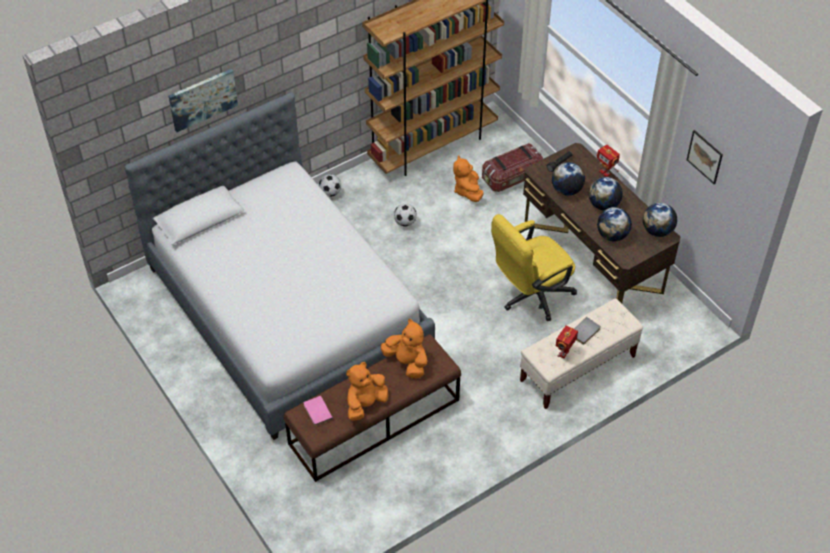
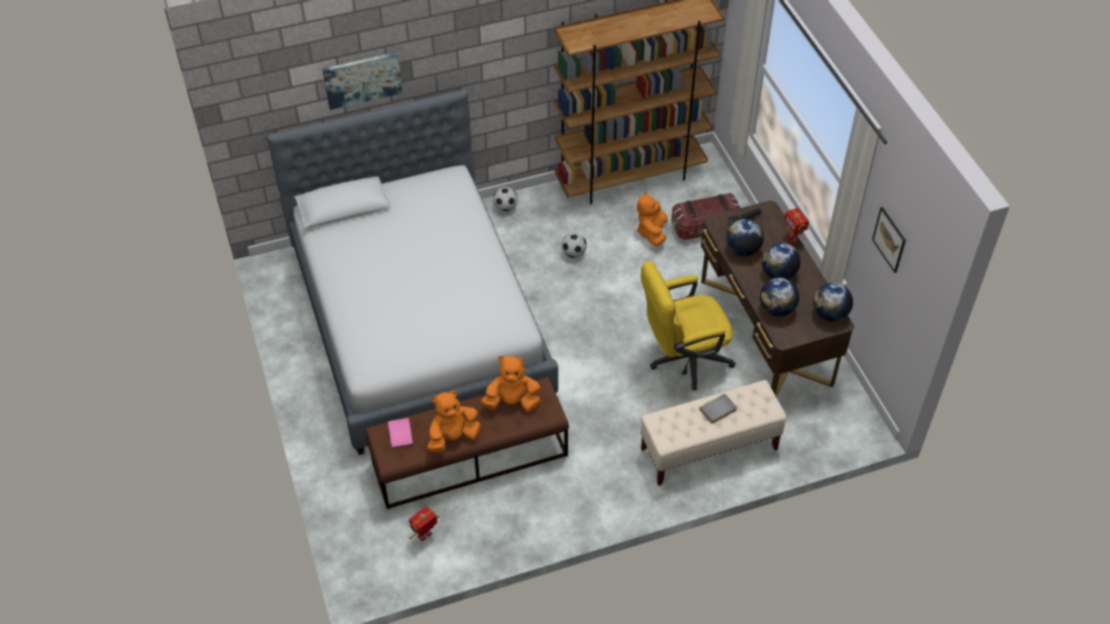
camera: 15 degrees right, 0 degrees up
(407, 362) = (512, 402): orange plush toy -> orange plush toy turned 60 degrees counterclockwise
(564, 353) = (687, 428): toy robot -> toy robot (425, 535)

